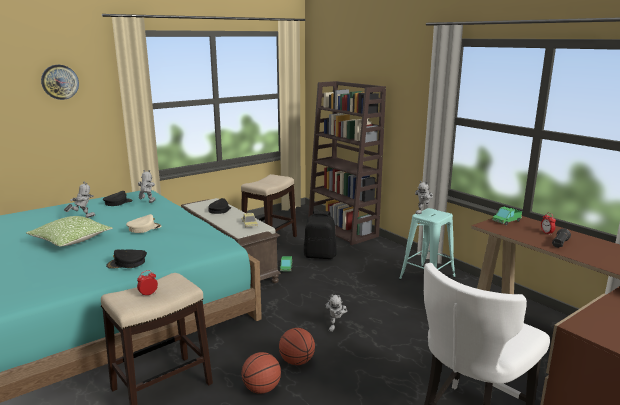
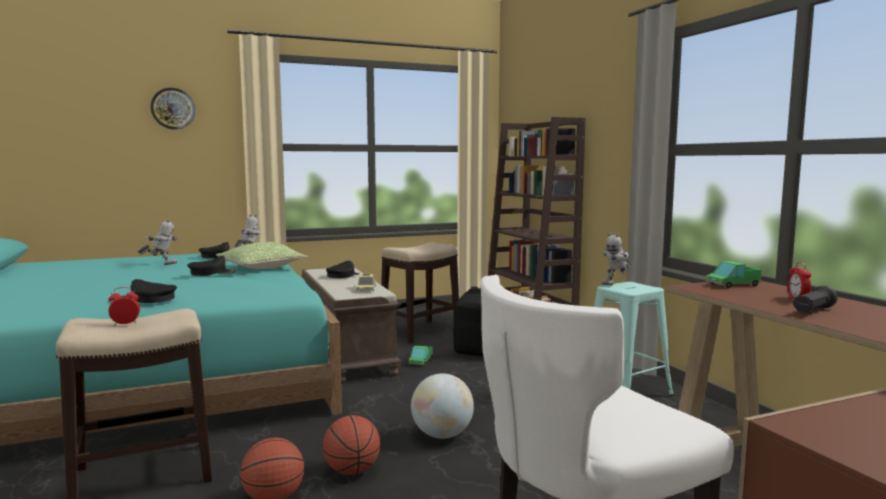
camera: 15 degrees right, 10 degrees down
(71, 240) = (118, 278): pillow -> pillow (262, 268)
(144, 228) = (211, 273): beige cap -> black cap
(335, 326) = (442, 435): toy robot -> globe

